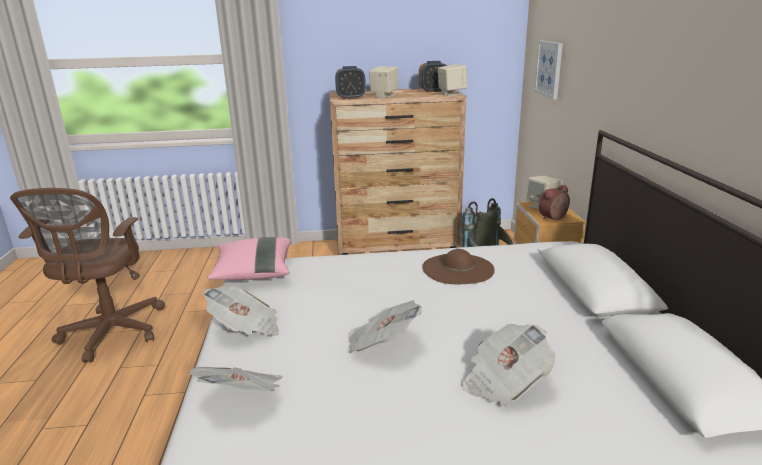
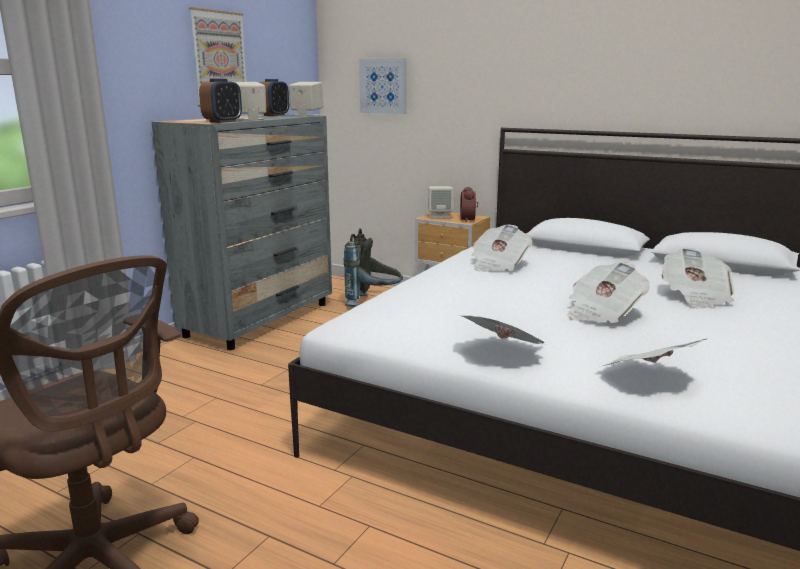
camera: 55 degrees left, 5 degrees down
(253, 272) = (365, 328): pink pillow -> none
(397, 247) = (260, 319): brown dresser -> grey dresser
(399, 44) = (219, 59): none -> picture
(458, 269) = (498, 265): brown hat -> newspaper

